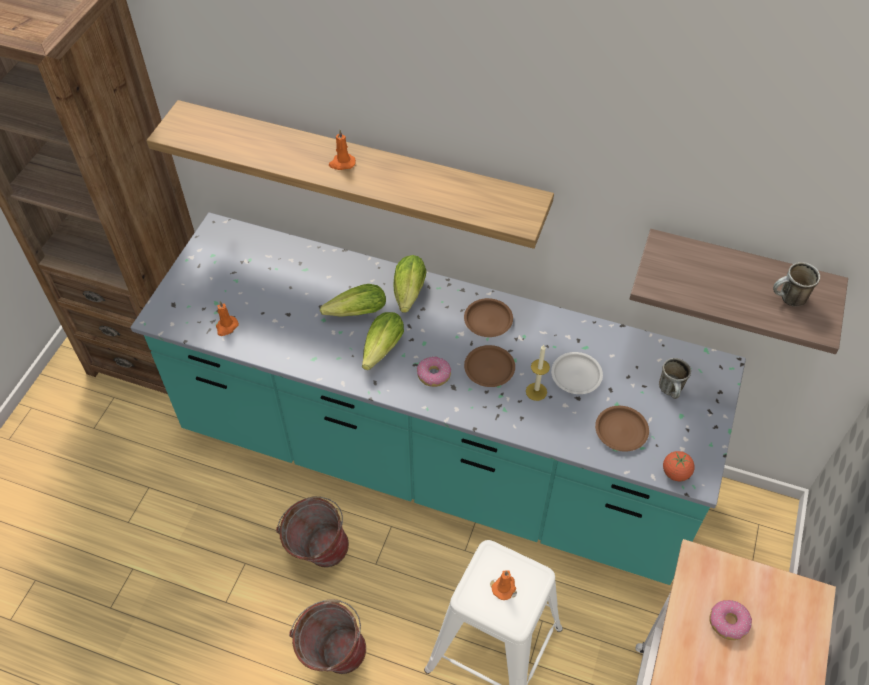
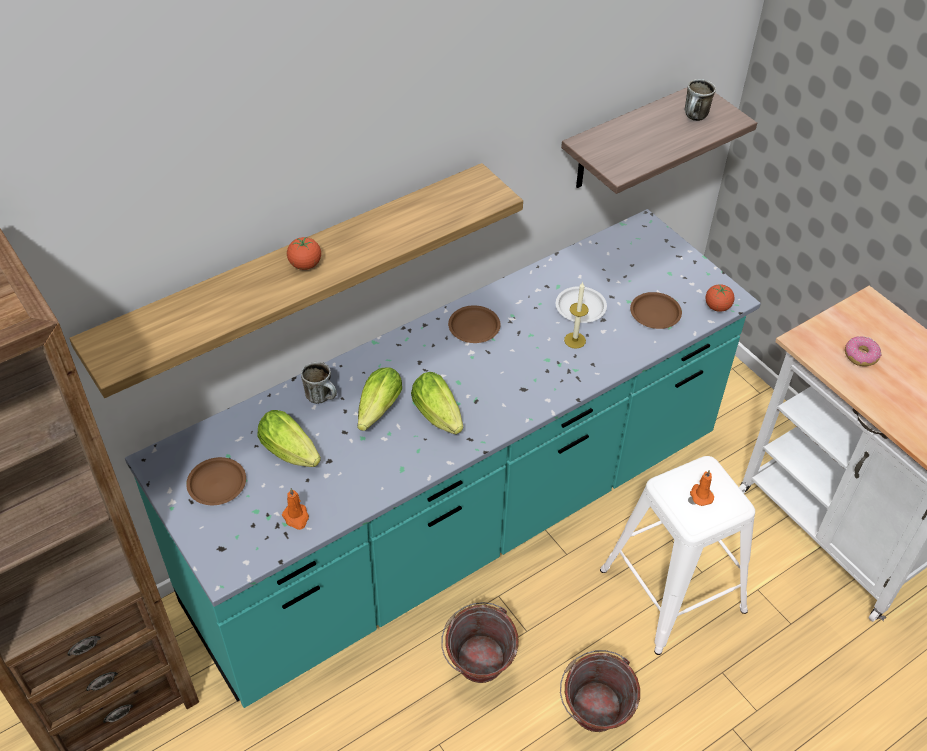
camera: 55 degrees left, 5 degrees down
(342, 163) = (305, 265): orange candle -> tomato
(408, 295) = (394, 363): lettuce -> lettuce (292, 453)
(434, 375) = (499, 394): donut -> none
(489, 368) = (525, 356): brown plate -> brown plate (217, 484)
(671, 391) = (643, 265): mug -> mug (323, 397)

